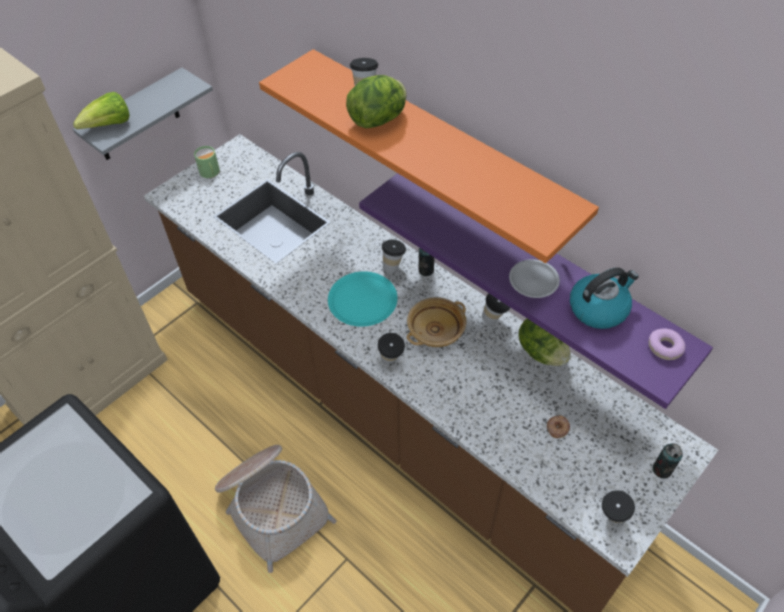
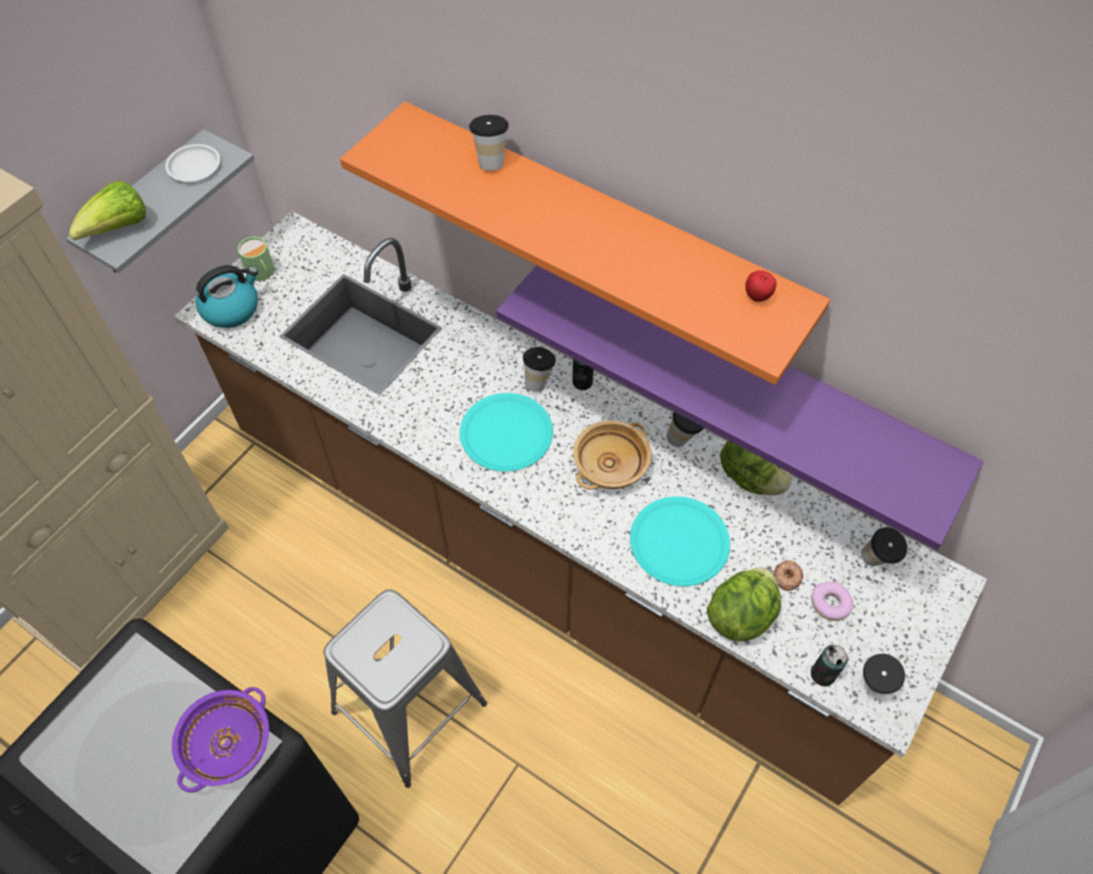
camera: 10 degrees left, 5 degrees up
(114, 490) = (228, 746): none -> purple bowl
(273, 506) = (409, 708): basket -> grey stool
(379, 120) = (518, 201): lettuce -> lettuce (741, 614)
(391, 361) = (560, 514): cup -> cup (876, 562)
(478, 392) = (679, 541): none -> turquoise plate
(533, 281) = (746, 398): white plate -> white plate (194, 167)
(543, 200) = (757, 297): none -> apple
(598, 308) = (834, 426): kettle -> kettle (232, 308)
(662, 470) = (923, 614): can -> can (822, 674)
(665, 347) = (925, 469): donut -> donut (830, 604)

